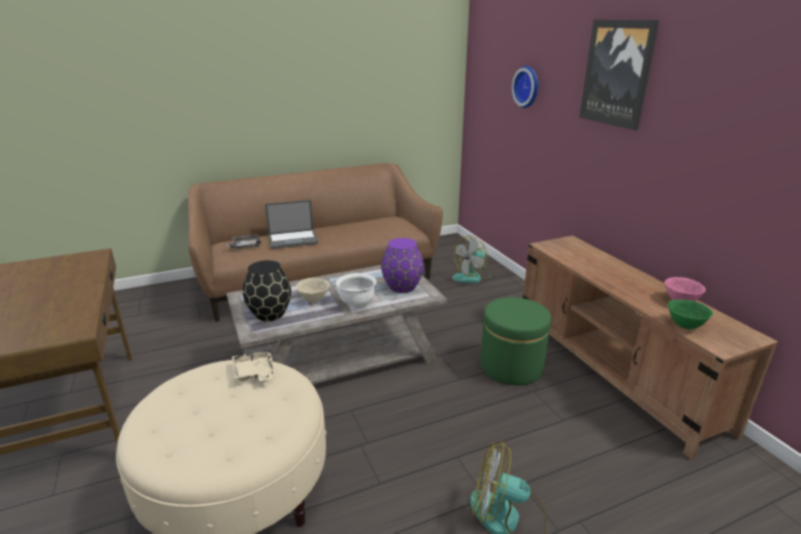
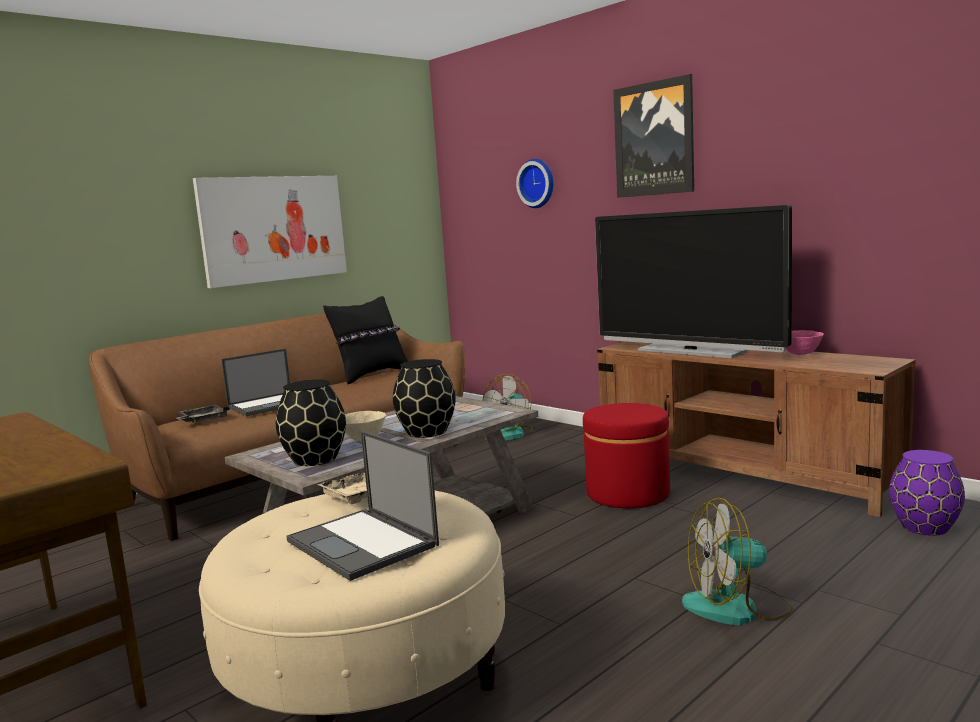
camera: 20 degrees left, 15 degrees down
(216, 428) = (363, 543): none -> laptop
(324, 103) = (274, 229): none -> picture
(357, 303) = (427, 432): white bowl -> black vase
(377, 219) = (371, 375): none -> black pillow
(403, 287) = (472, 412): purple vase -> purple vase (925, 527)
(511, 367) = (628, 494): green ottoman -> red ottoman
(594, 269) = (690, 351): none -> television
(684, 325) = (823, 365): green bowl -> none

